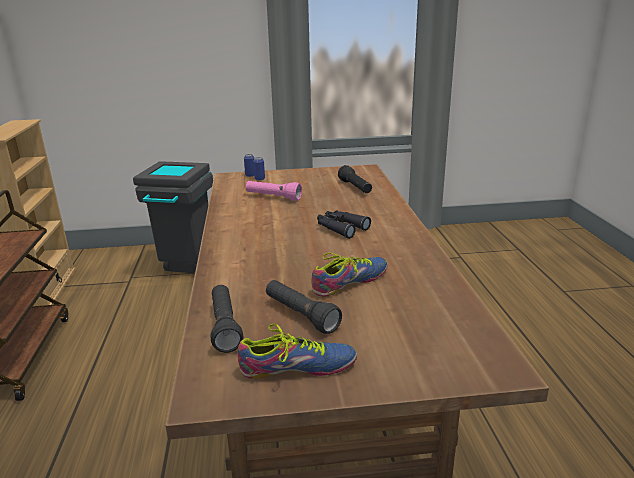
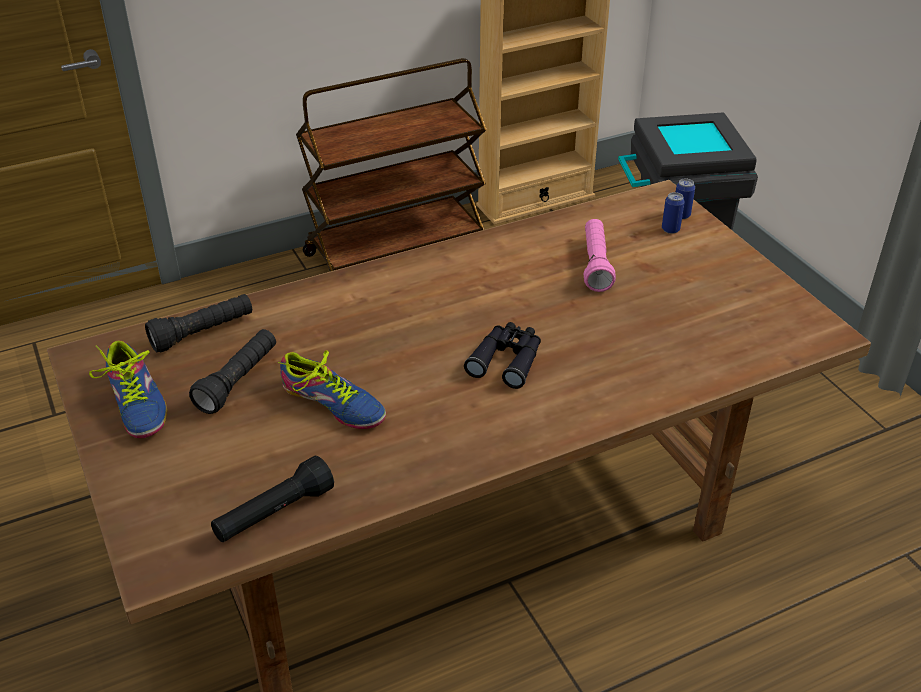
camera: 70 degrees right, 15 degrees up
(355, 188) = (701, 341): black flashlight -> black flashlight (274, 513)

